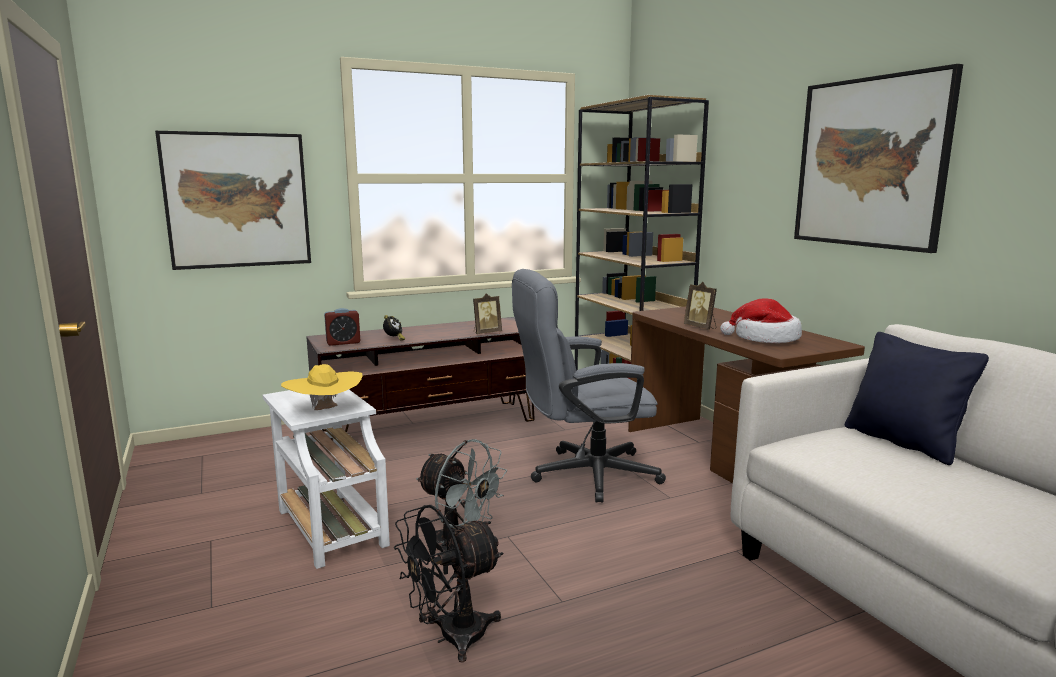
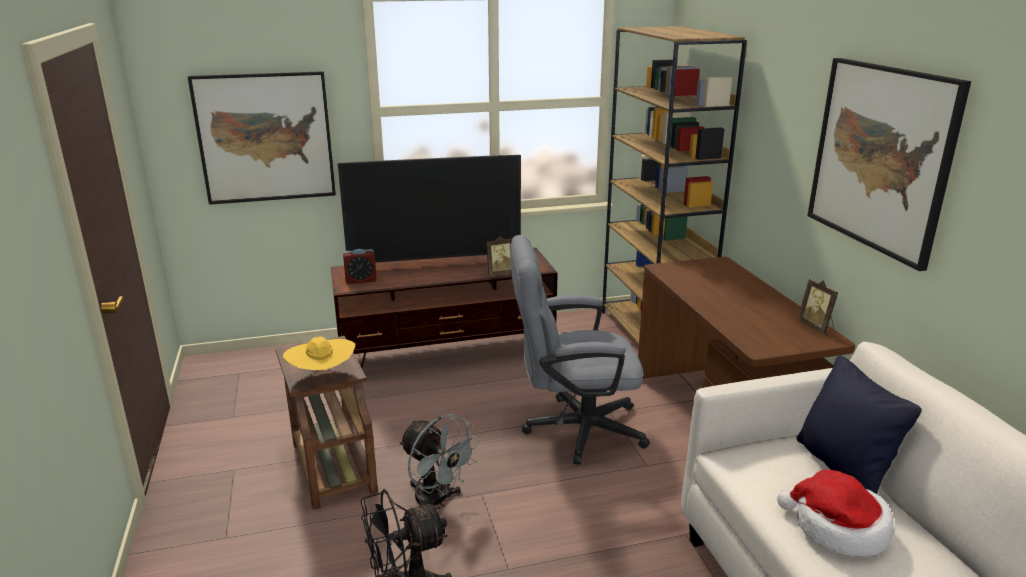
camera: 10 degrees right, 10 degrees up
(330, 527) = (333, 466): white side table -> brown side table
(394, 339) = (408, 278): alarm clock -> none
(418, 331) = (435, 266): none -> television
(701, 327) = (701, 299): picture frame -> picture frame (816, 327)
(764, 338) = (756, 323): hat -> hat (837, 528)

